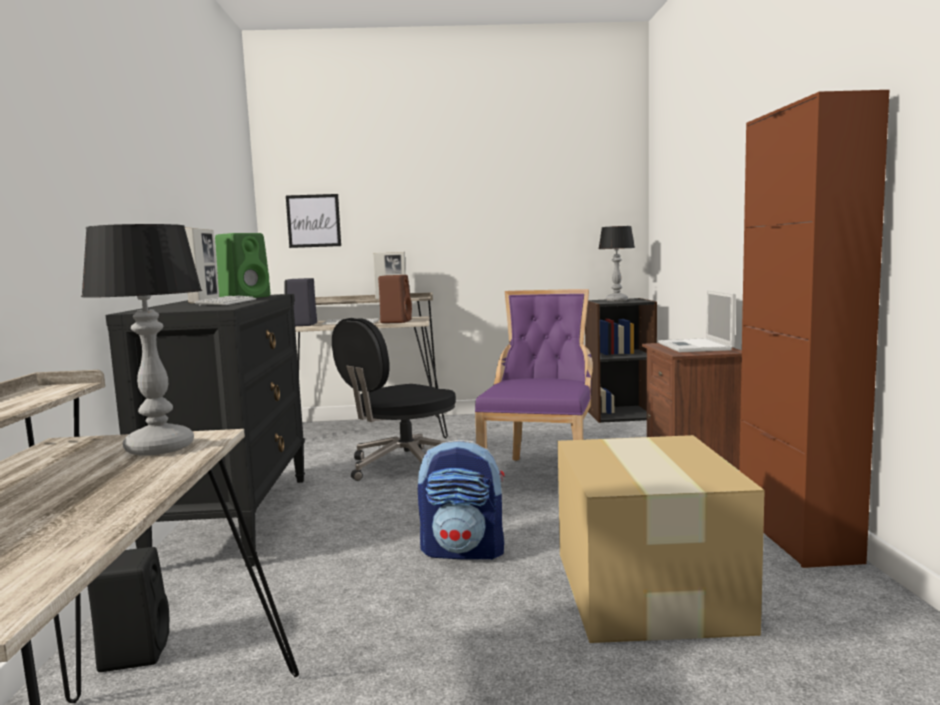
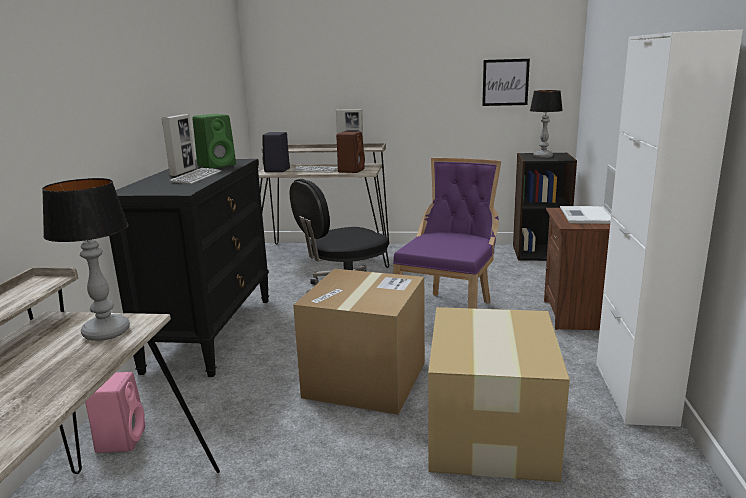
camera: 10 degrees right, 10 degrees up
(135, 652) = (121, 439): black speaker -> pink speaker
(313, 221) = (289, 80): picture -> picture (505, 82)
(464, 551) = (365, 379): backpack -> cardboard box
(796, 536) = (634, 393): brown cabinet -> white cabinet

